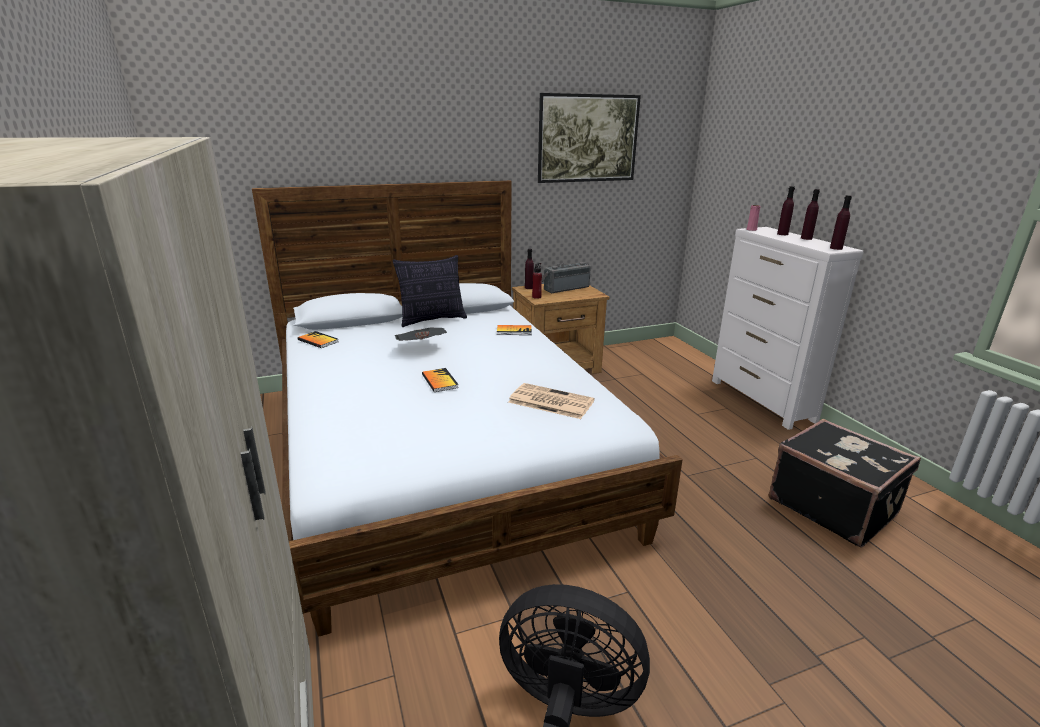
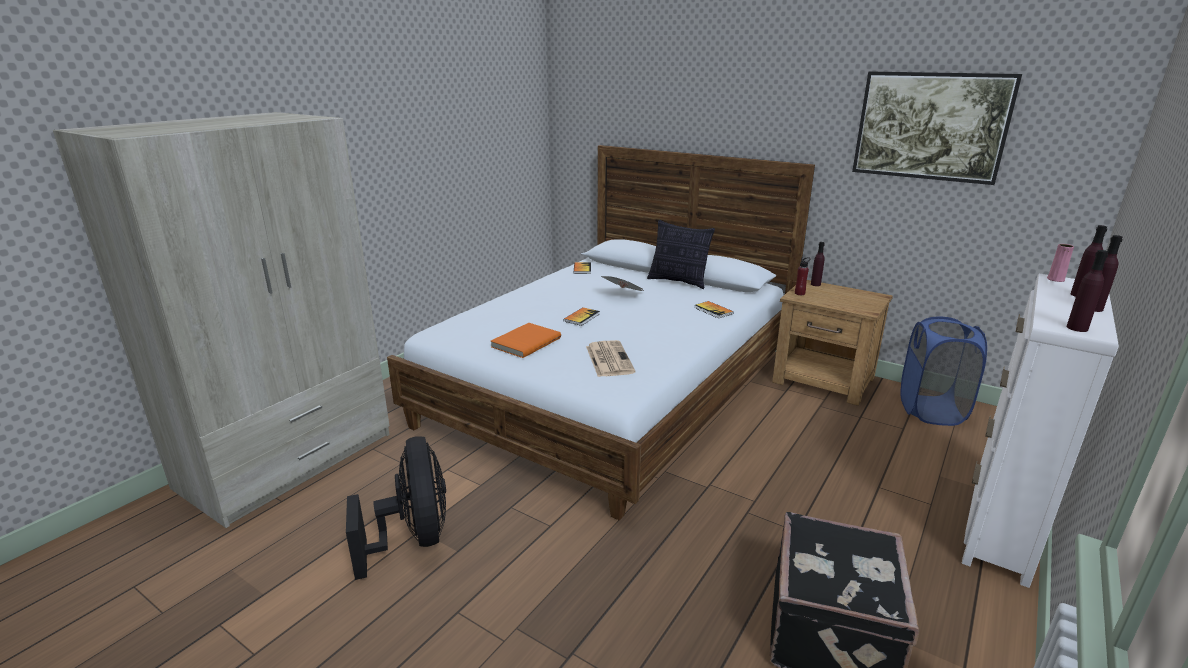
camera: 55 degrees right, 0 degrees up
(453, 427) = (525, 342): none -> orange book
(565, 288) = (851, 296): radio -> none
(632, 356) = (931, 410): none -> blue laundry basket

